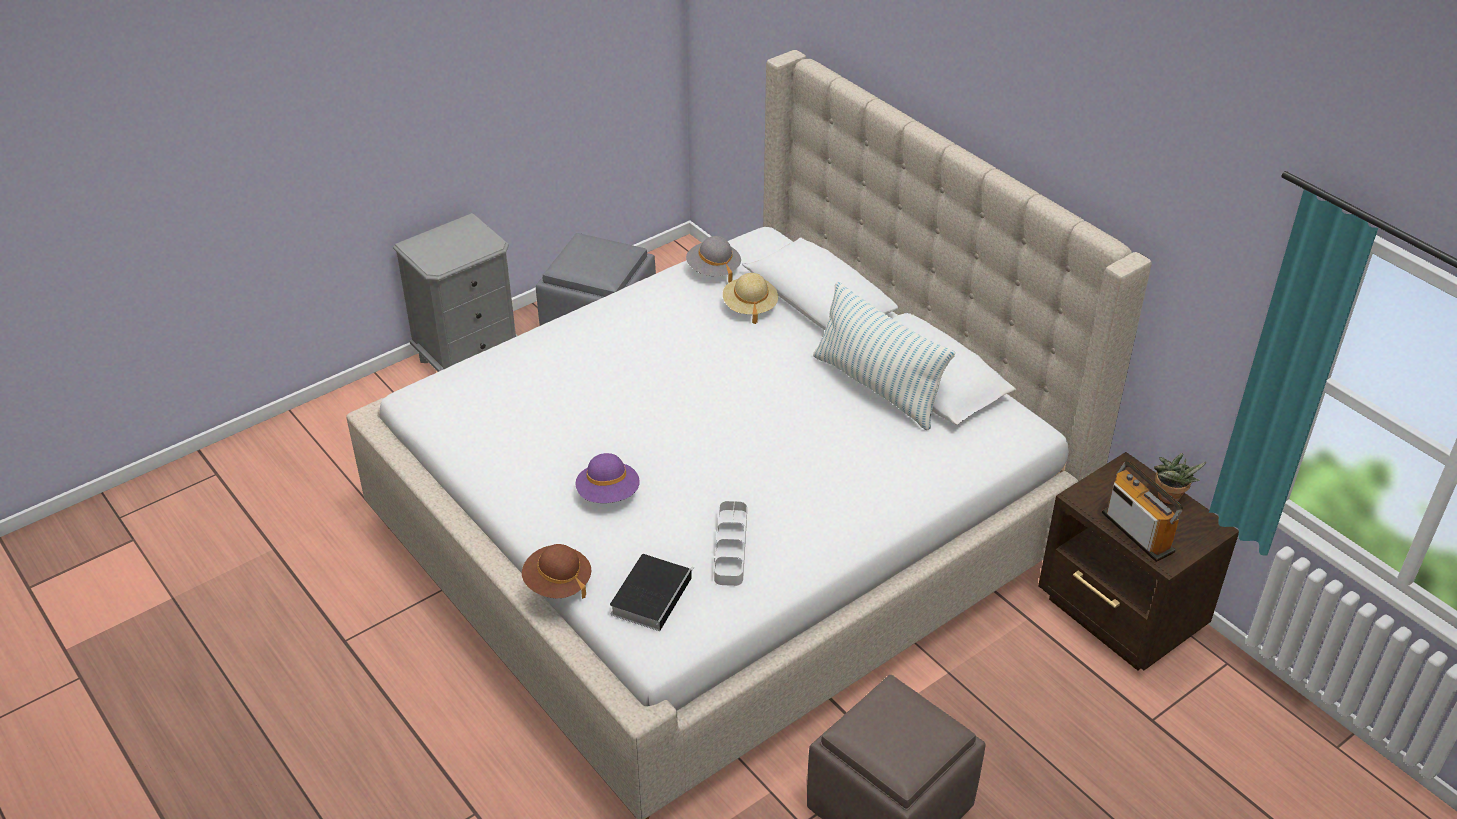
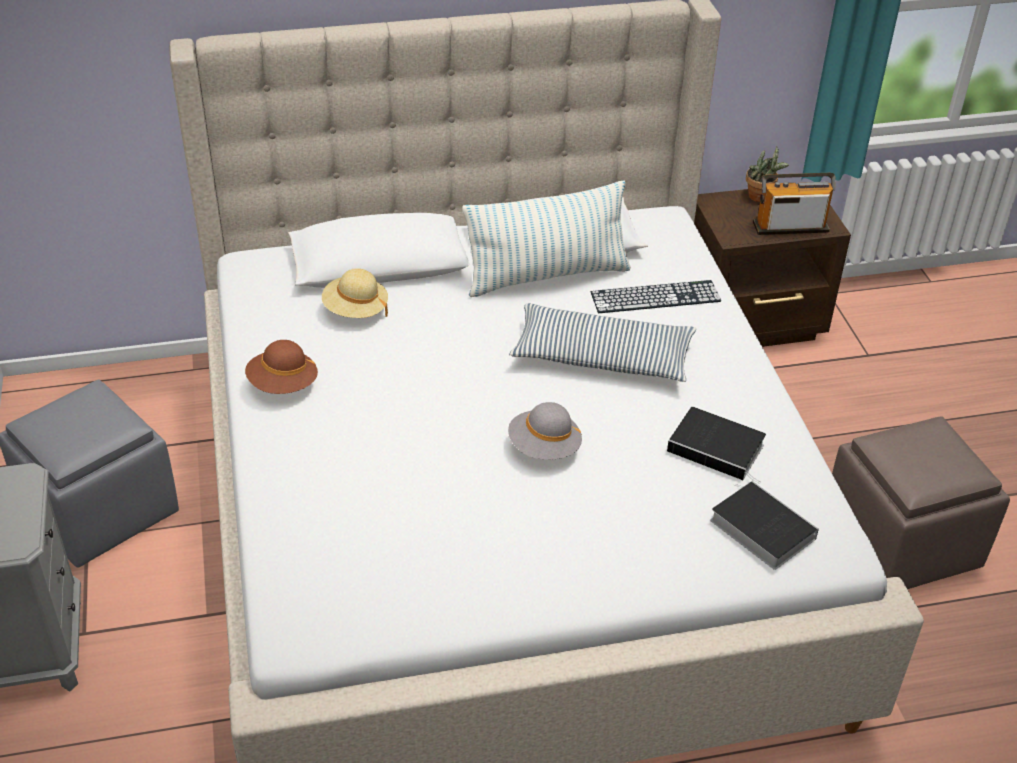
camera: 65 degrees left, 0 degrees up
(557, 583) = (705, 598): brown hat -> brown hat (283, 385)
(608, 494) = (586, 512): purple hat -> none
(713, 270) = (269, 313): grey hat -> grey hat (544, 448)
(731, 547) = (718, 448): grey tray -> book
(796, 449) = (602, 357): none -> pillow
(903, 456) = (655, 297): none -> keyboard

